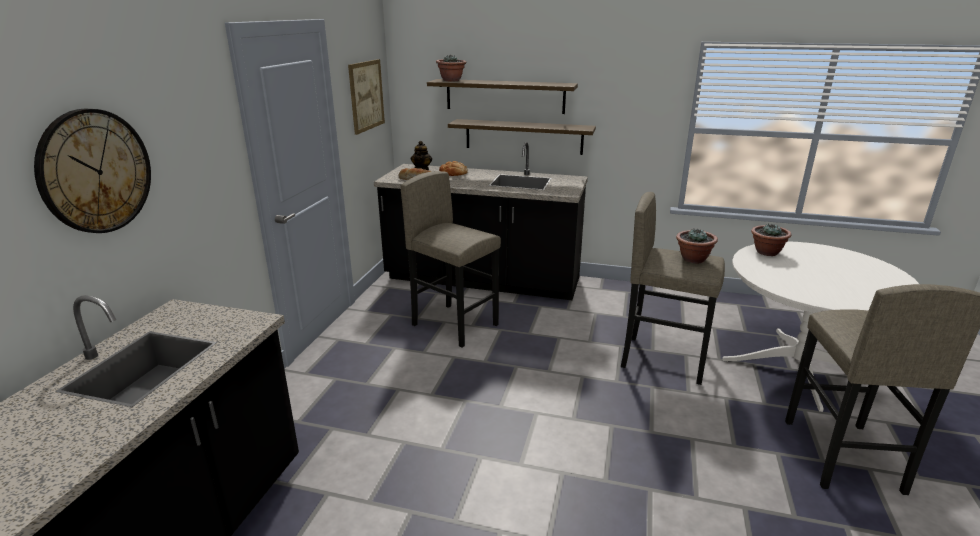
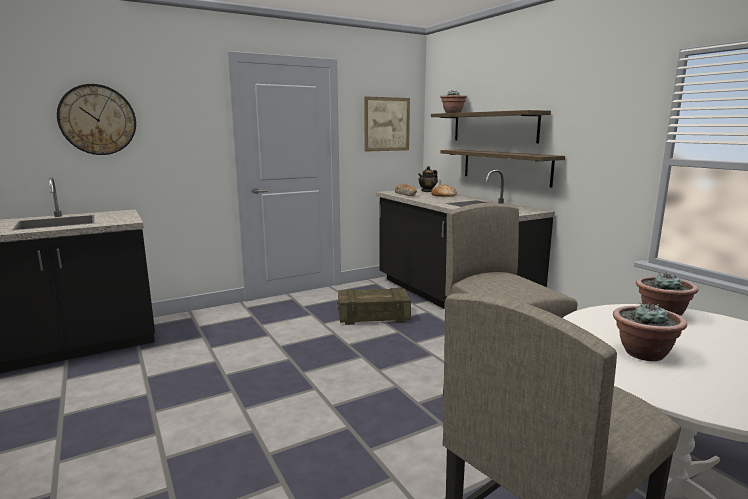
camera: 45 degrees right, 10 degrees down
(455, 325) = (373, 317): grey stool -> crate
(693, 259) = (517, 286): potted plant -> potted plant (643, 353)

